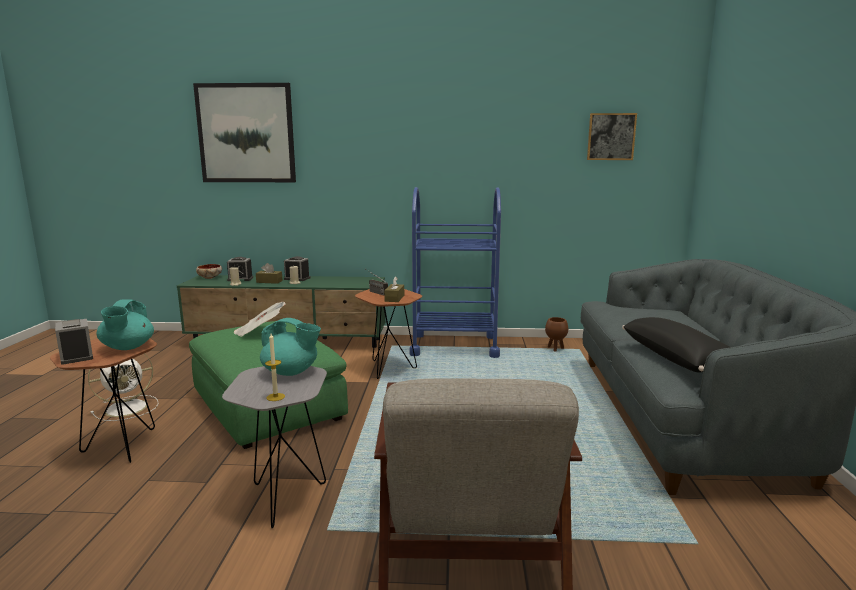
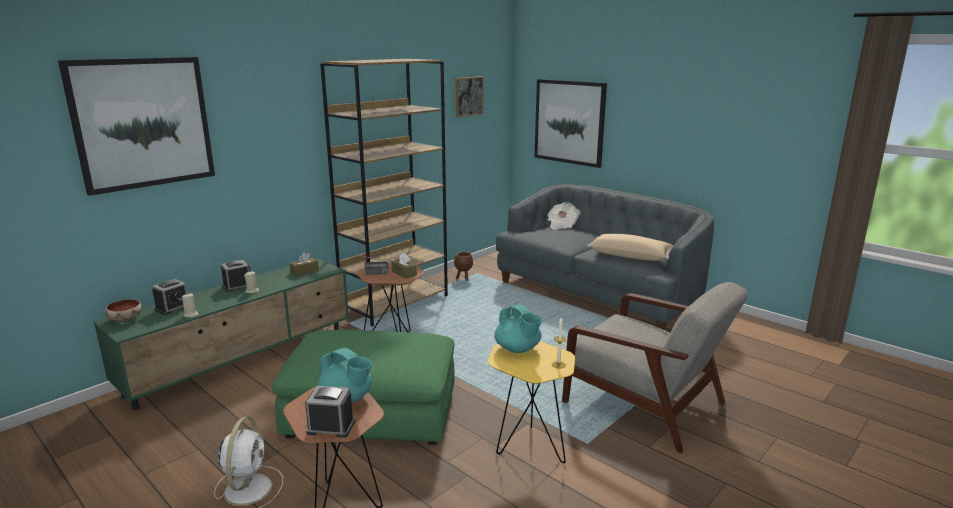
camera: 50 degrees left, 5 degrees up
(259, 332) = (353, 345): newspaper -> newspaper (562, 225)
(269, 281) = (219, 299): brown tissue box -> brown tissue box (304, 271)
(285, 495) = (528, 446): grey side table -> yellow side table
(291, 372) = (518, 349): turquoise teapot -> turquoise teapot turned 90 degrees clockwise
(454, 346) = (395, 303): blue cart -> brown bookcase
(679, 359) = (630, 256): black pillow -> beige pillow
(738, 171) = (569, 122): none -> picture

